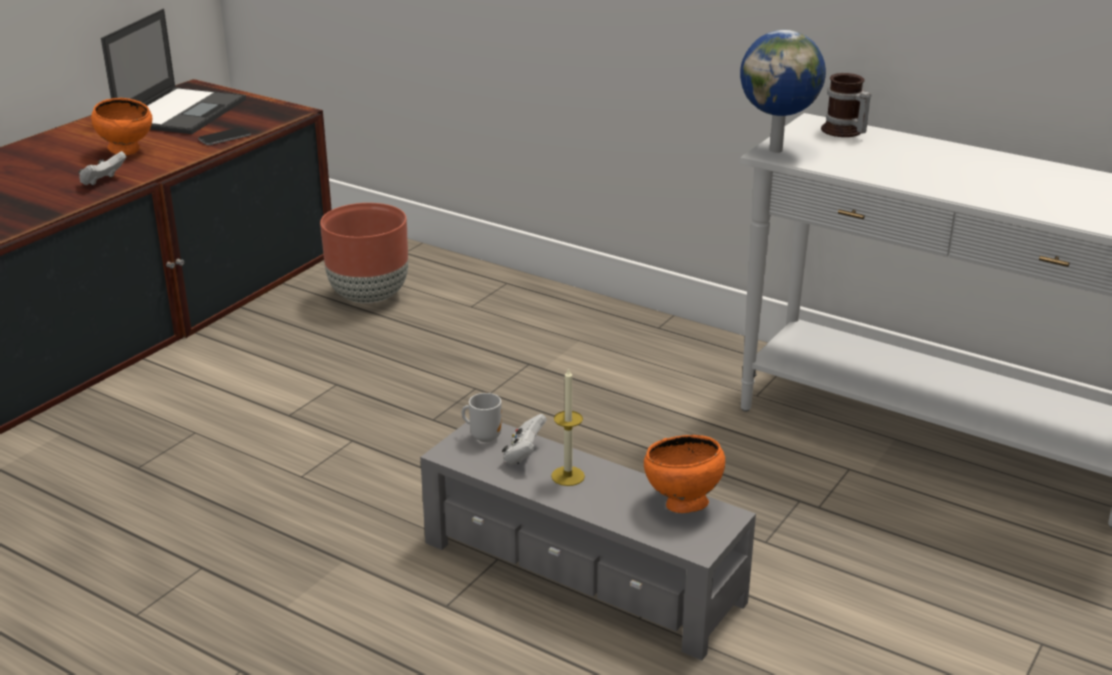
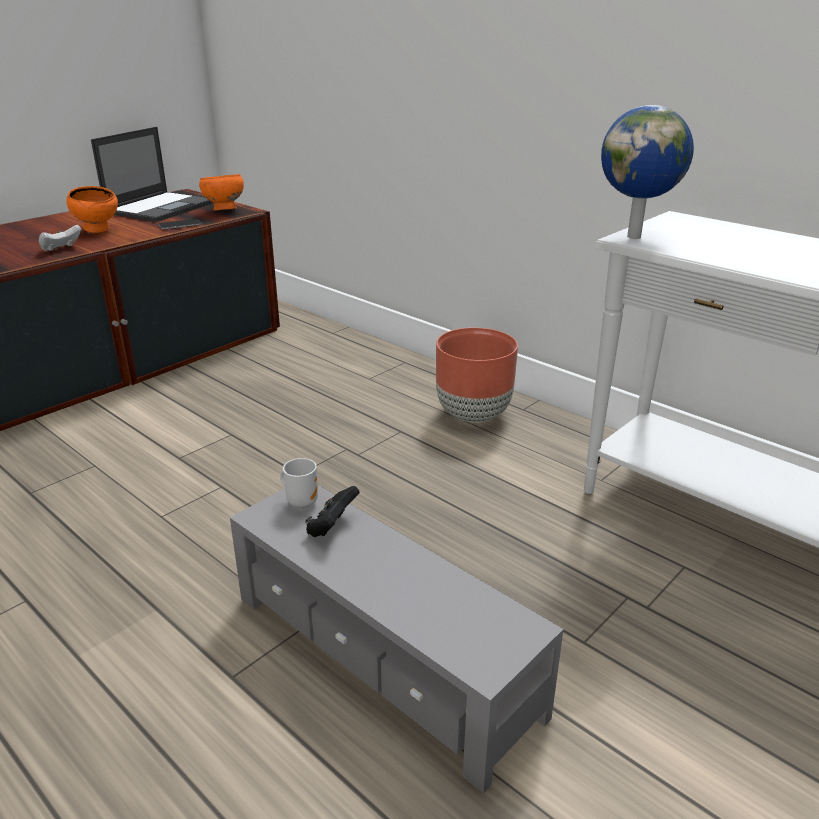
camera: 10 degrees right, 0 degrees up
(370, 296) = (291, 364): brown planter -> brown planter (474, 415)
(524, 455) = (332, 527): white game controller -> black game controller
(568, 476) = (368, 556): candle -> none
(681, 504) = (480, 607): orange bowl -> orange bowl (224, 211)
(843, 132) = (707, 226): mug -> none

